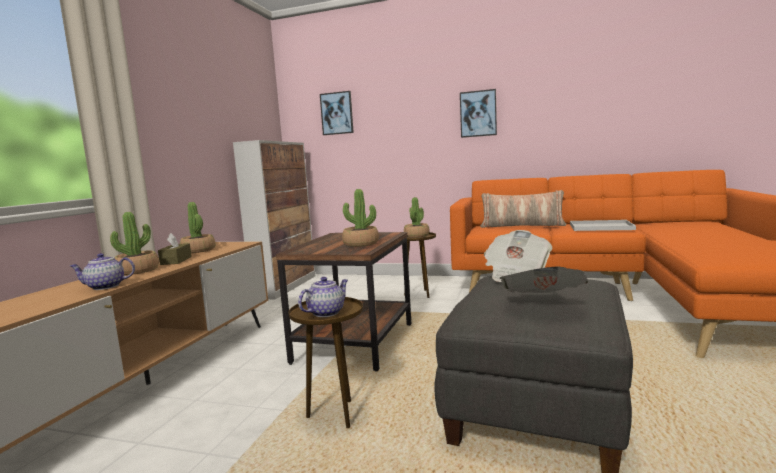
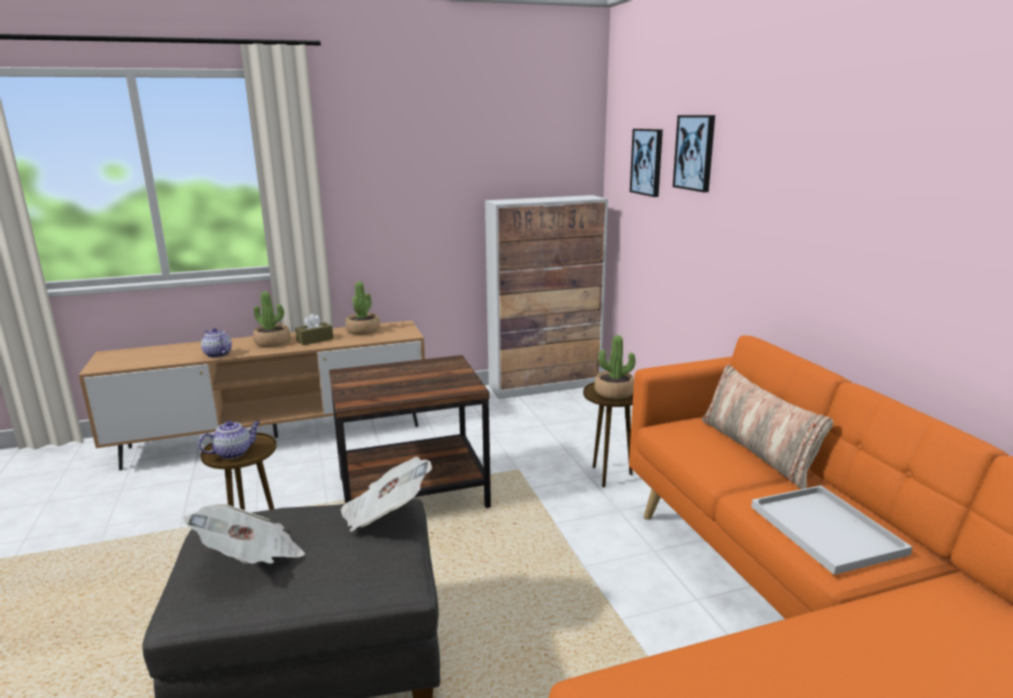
camera: 55 degrees right, 10 degrees up
(326, 312) = (234, 453): teapot -> teapot turned 45 degrees counterclockwise
(361, 244) = (393, 390): potted plant -> none
(478, 113) = (797, 208): picture -> picture (695, 152)

